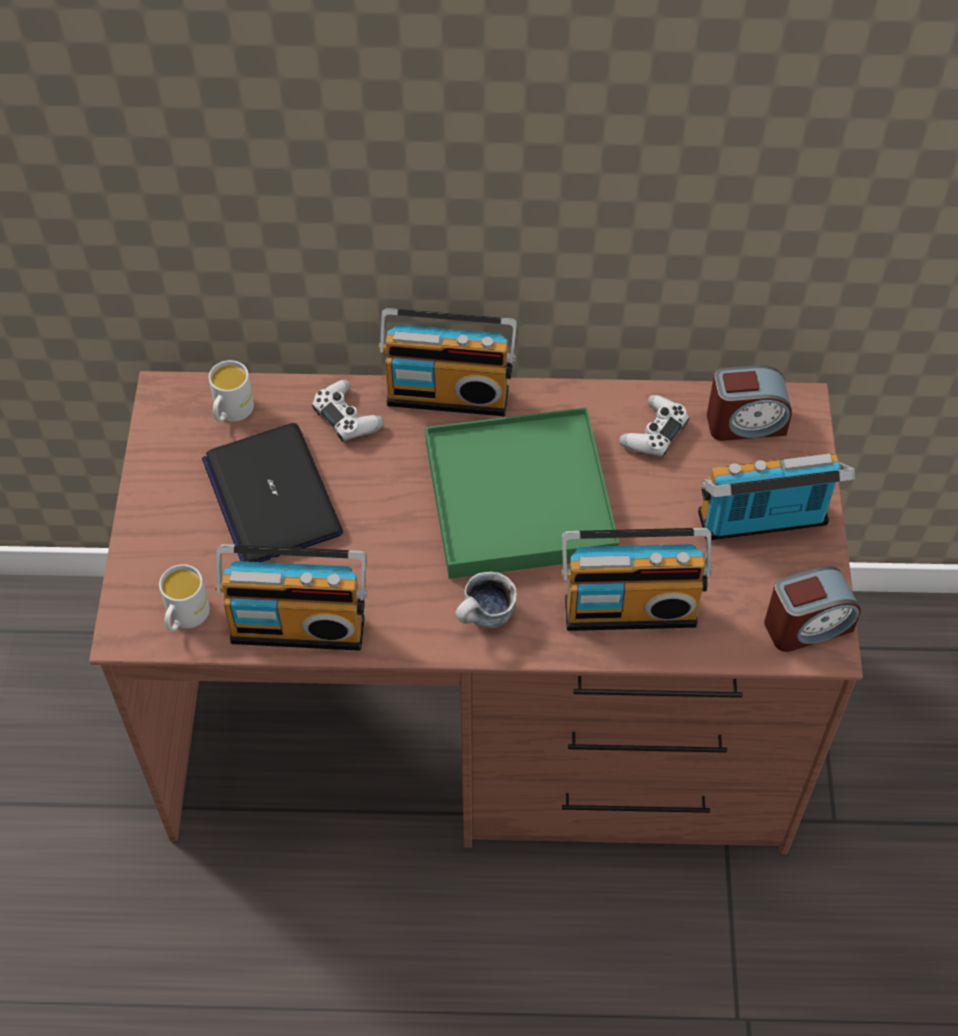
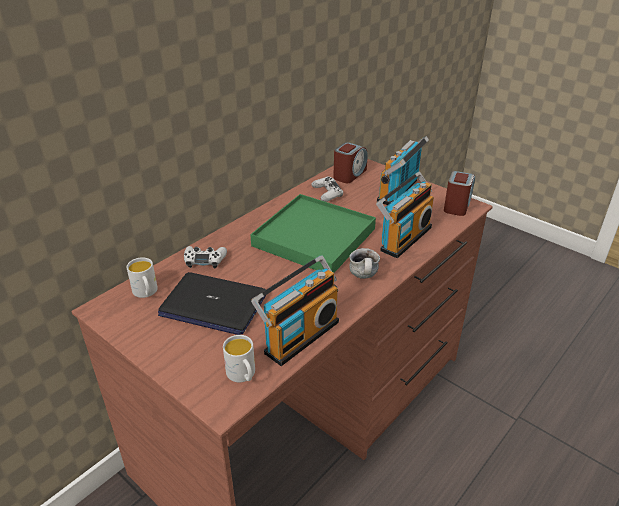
camera: 50 degrees left, 20 degrees down
(448, 393) = (235, 228): radio -> none

